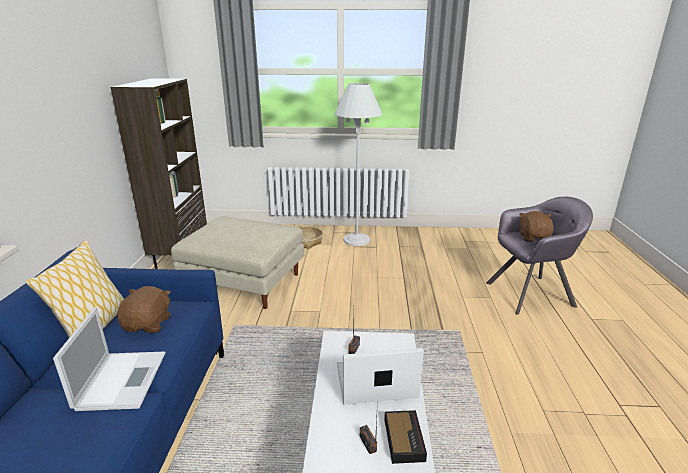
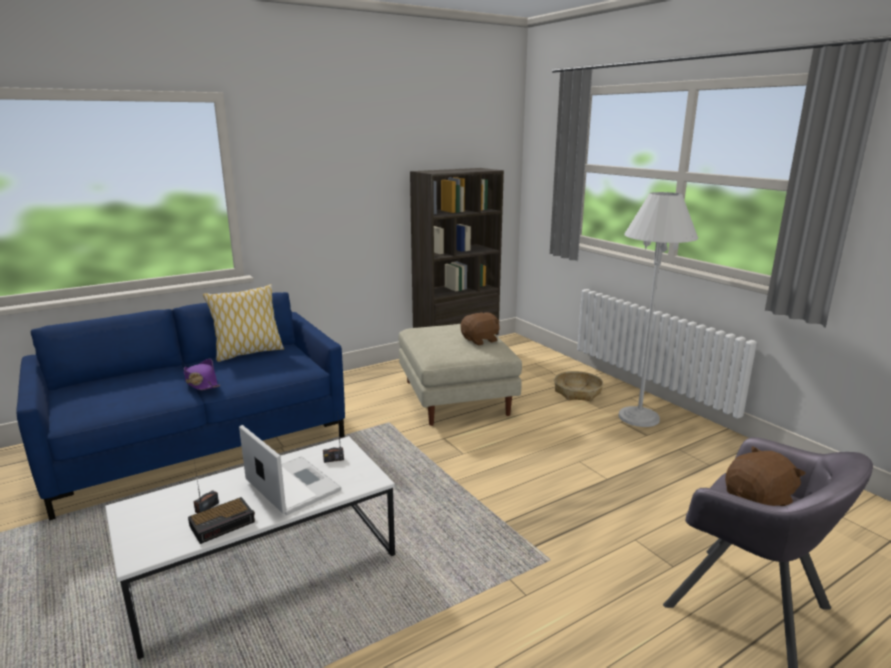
camera: 55 degrees right, 5 degrees down
(122, 379) = (201, 383): laptop -> purple hat
(148, 324) = (269, 365): brown plush toy -> brown plush toy (480, 340)

